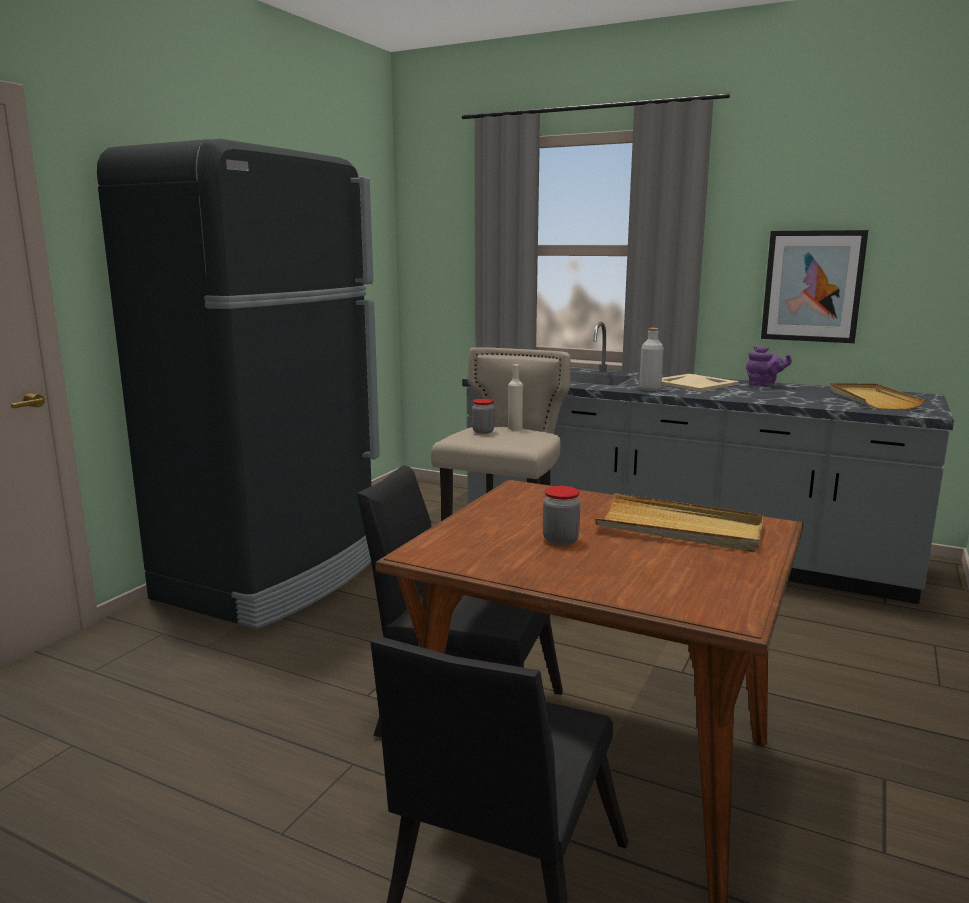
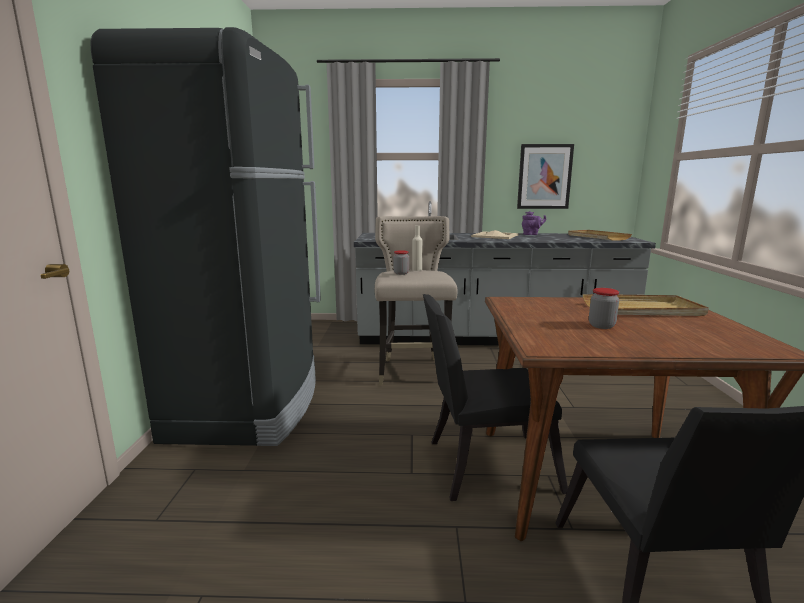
camera: 25 degrees left, 0 degrees up
(650, 389) = (480, 239): grey bottle -> none

